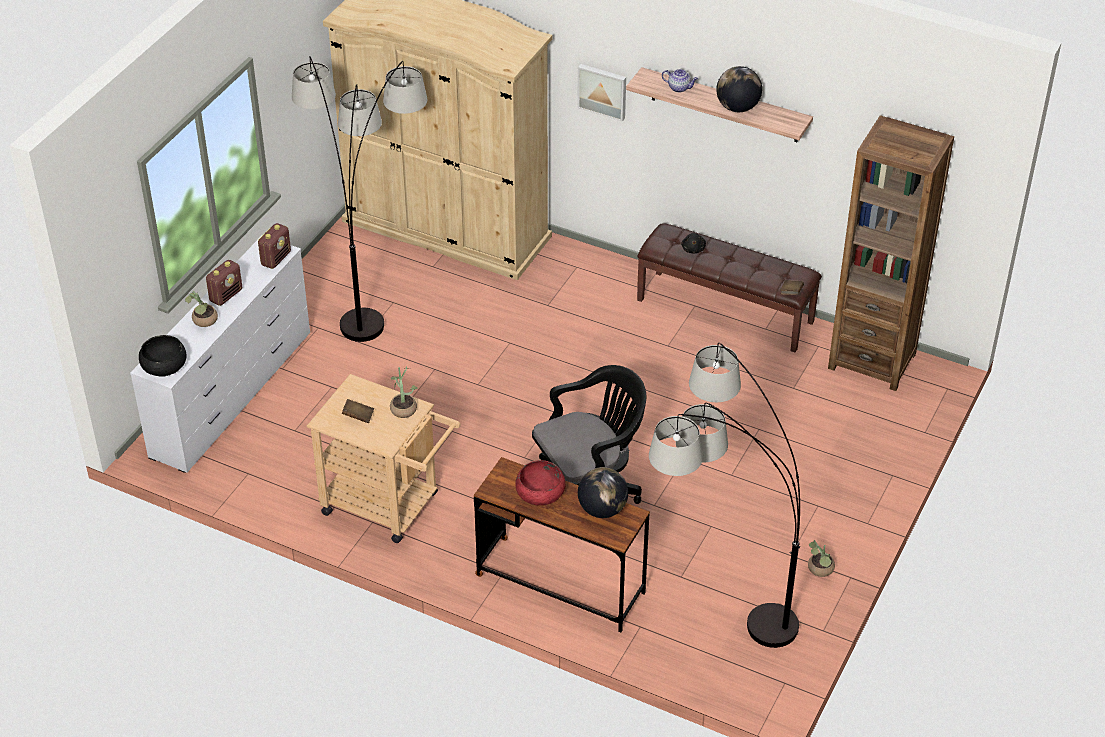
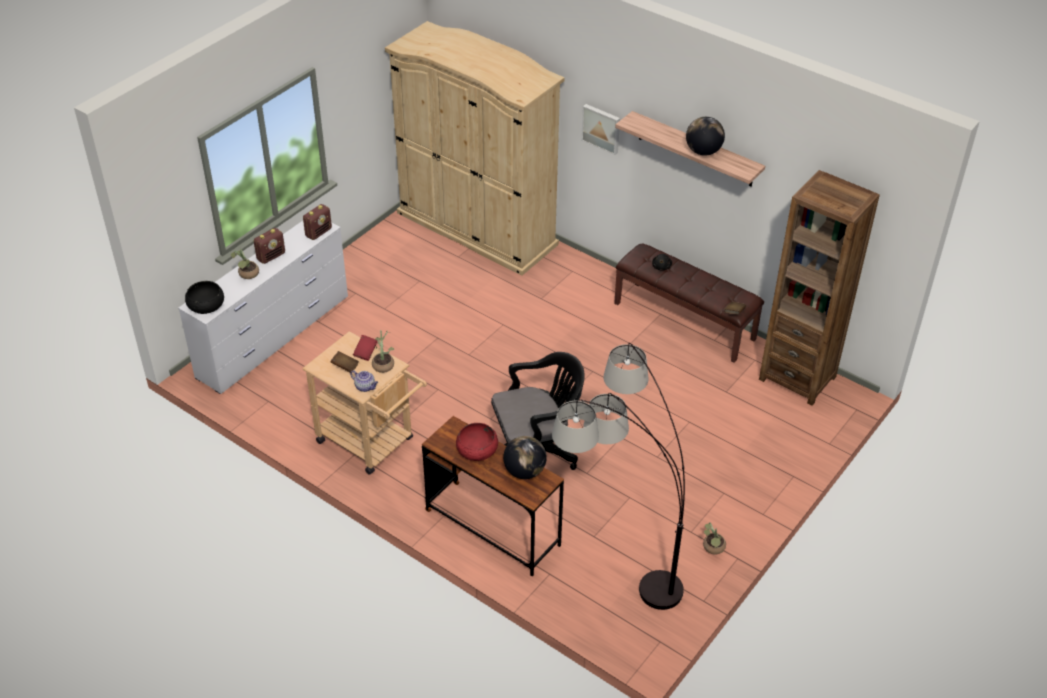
camera: 10 degrees right, 0 degrees up
(369, 291) = (403, 269): floor lamp -> none
(378, 396) = (365, 352): none -> red book
(679, 88) = (659, 130): teapot -> teapot (365, 387)

